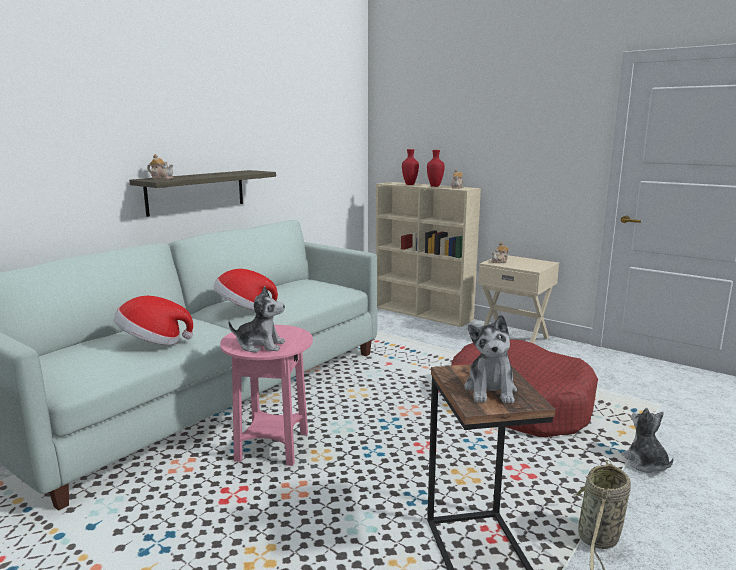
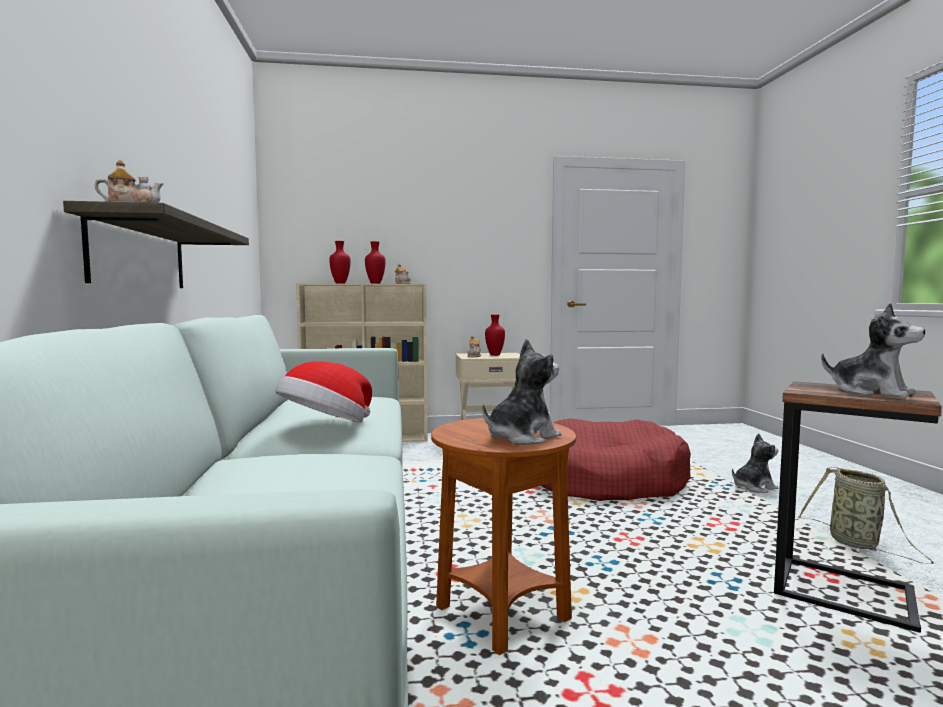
camera: 45 degrees left, 10 degrees down
(153, 342) = (319, 485): hat -> none
(272, 447) = (501, 614): pink side table -> brown side table
(522, 263) = (494, 355): none -> red vase
(645, 463) = (753, 487): plush toy -> plush toy turned 135 degrees clockwise

